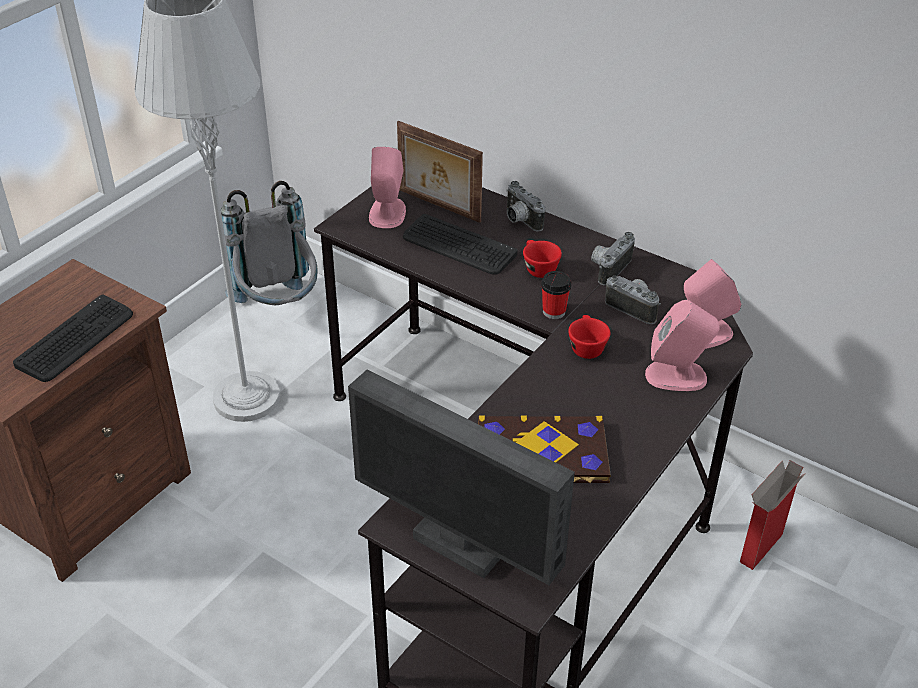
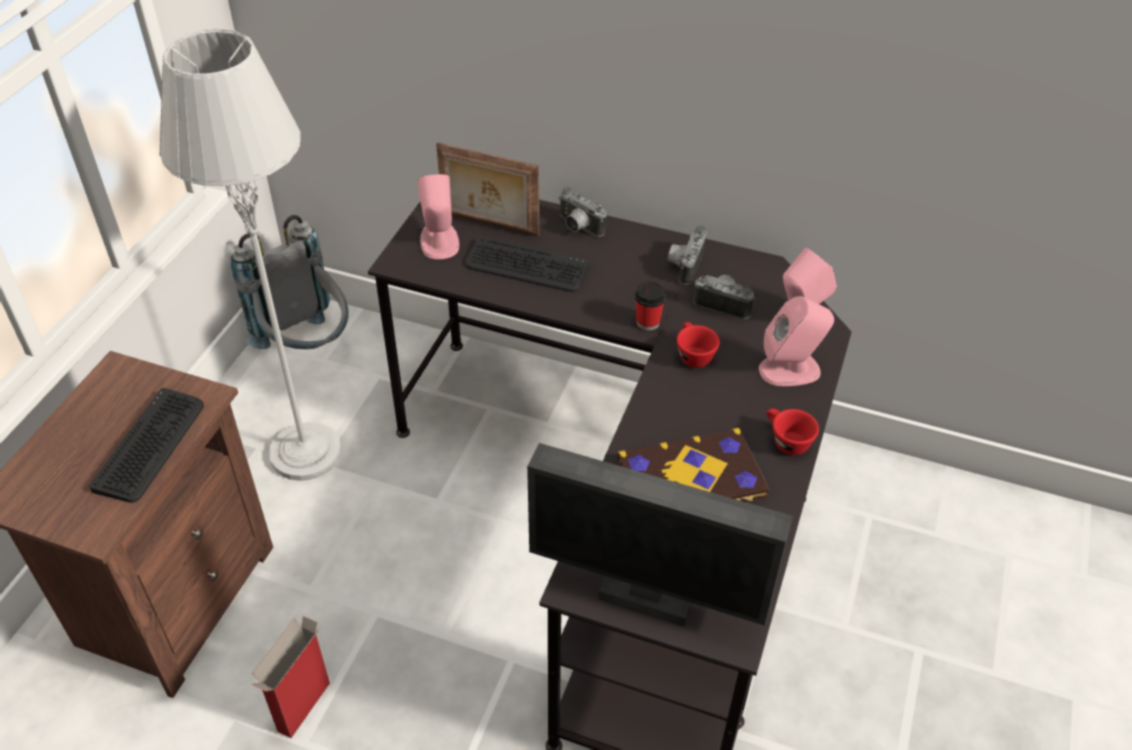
camera: 15 degrees left, 5 degrees up
(538, 268) = (614, 277): red cup -> red cup (785, 440)
(760, 549) = (857, 508): cardboard box -> cardboard box (303, 708)

